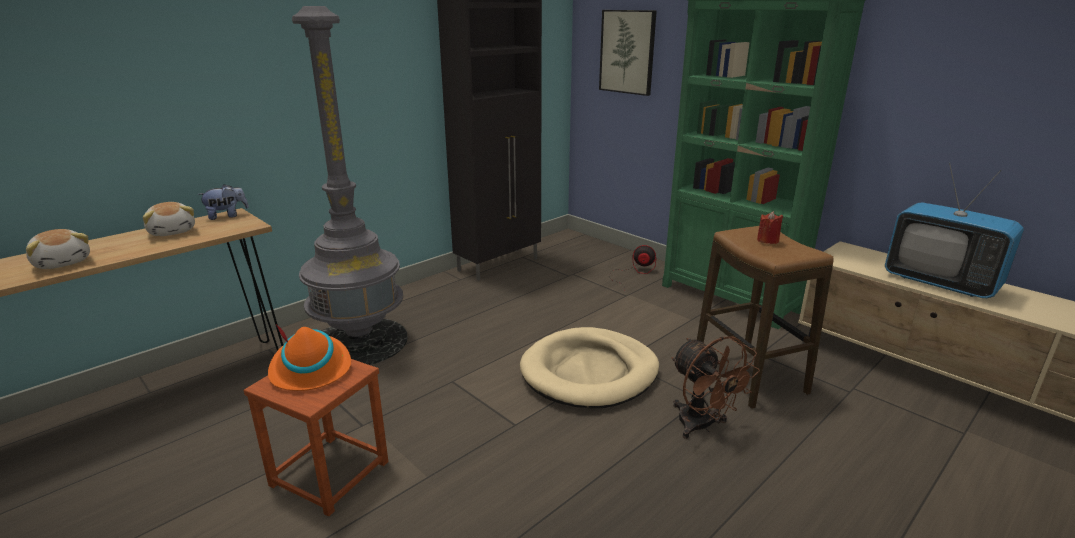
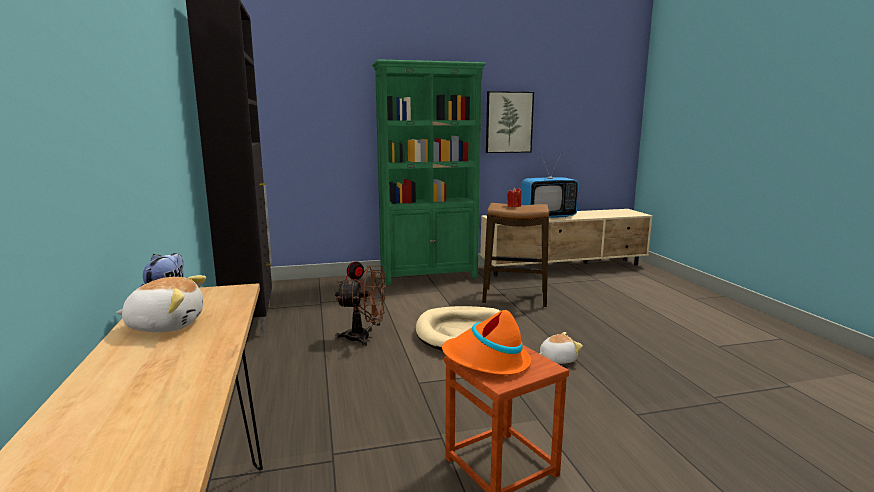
camera: 60 degrees left, 10 degrees down
(63, 262) = (161, 394): plush toy -> plush toy (557, 359)
(360, 342) = (287, 414): grey floor lamp -> none
(627, 52) = (292, 110): picture -> picture (509, 122)
(702, 426) = (551, 322): brown fan -> brown fan (364, 338)

